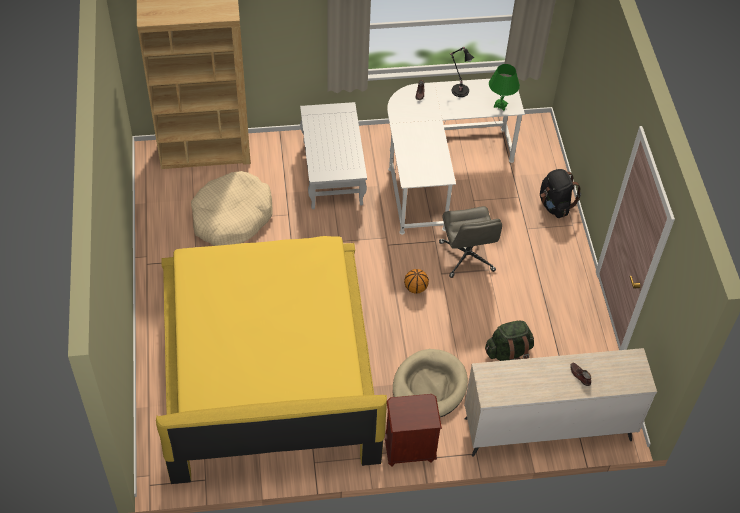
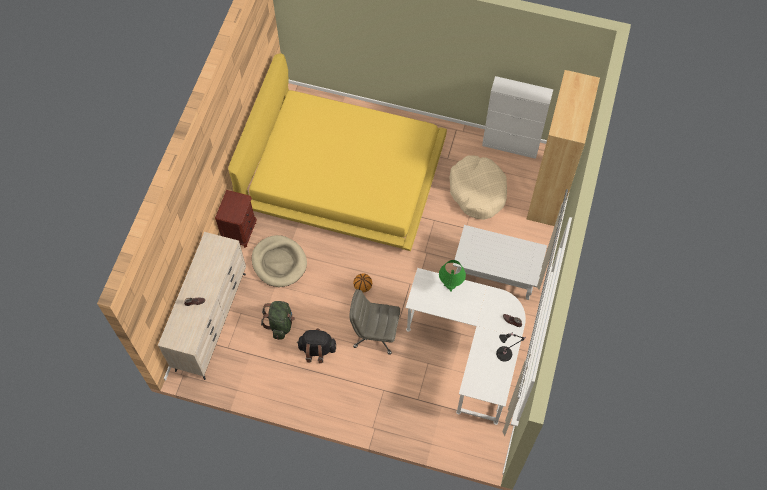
camera: 115 degrees right, 10 degrees up
(150, 203) = (511, 145): none -> white cabinet
(500, 105) = (475, 378): green table lamp -> green table lamp (450, 285)
(554, 205) = (398, 423): black backpack -> black backpack (317, 349)

